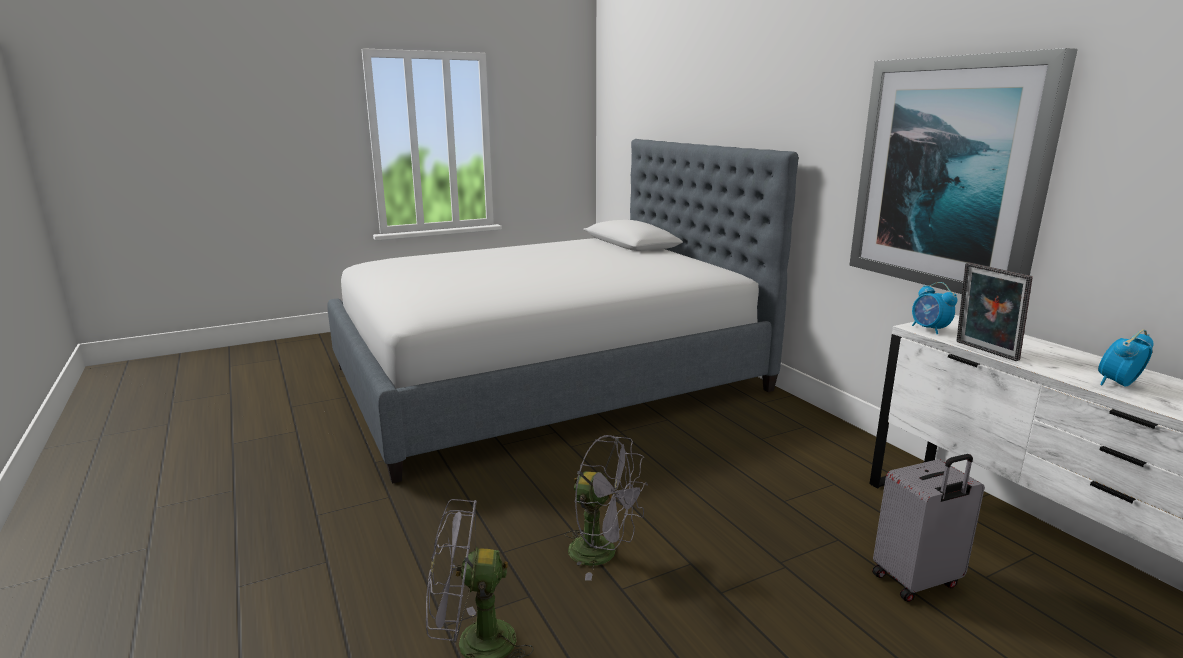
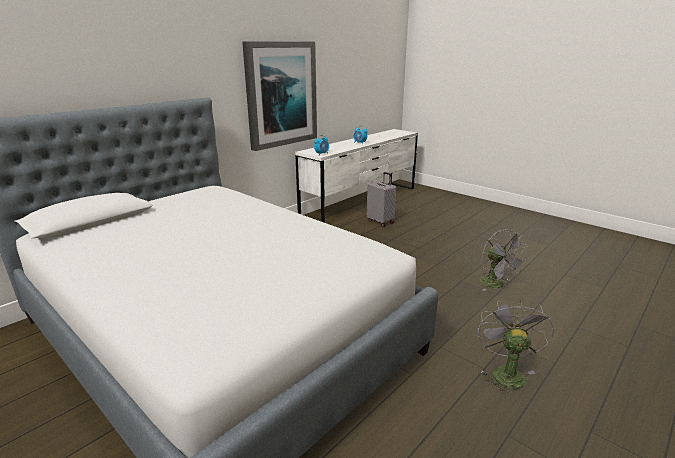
camera: 110 degrees left, 5 degrees up
(603, 553) = (420, 271): grey fan -> grey fan (505, 372)
(984, 351) = (342, 150): picture frame -> none

